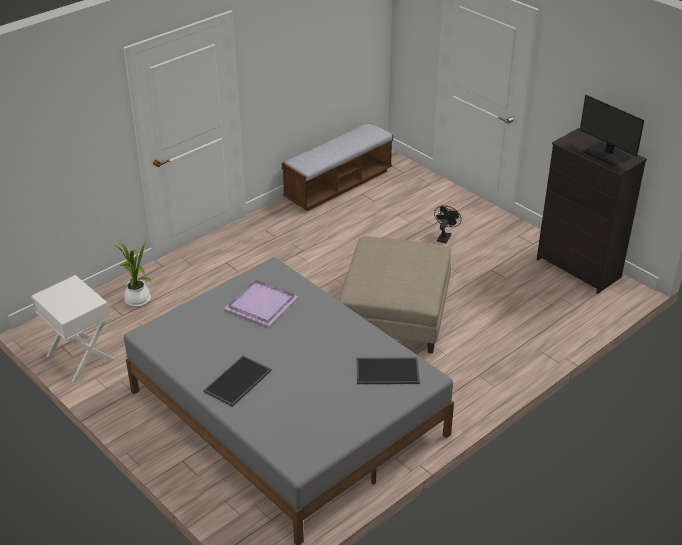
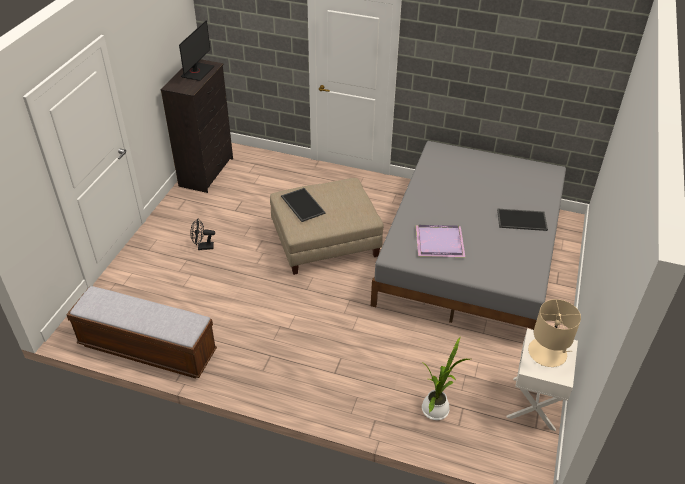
camera: 120 degrees left, 5 degrees up
(72, 300) = (548, 352): none -> beige table lamp
(388, 370) = (446, 164): tray -> tray (302, 205)

